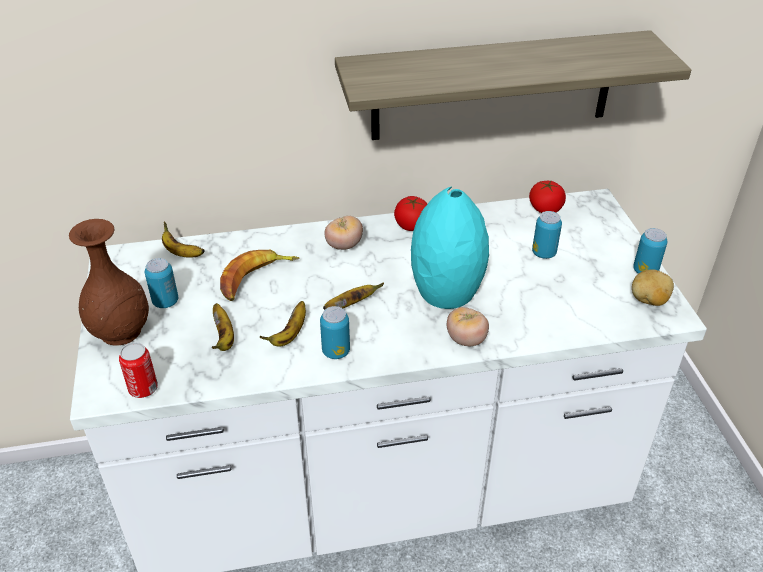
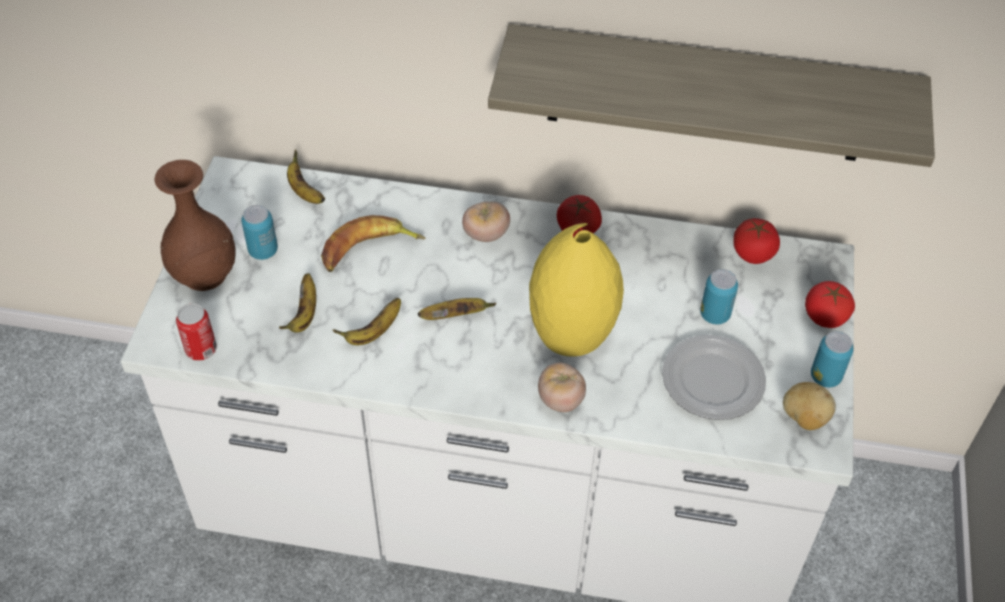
camera: 20 degrees right, 10 degrees up
(336, 351) = (412, 369): can -> none
(445, 291) = (569, 331): turquoise vase -> yellow vase
(569, 295) = (711, 380): none -> plate
(619, 234) = (825, 316): none -> tomato

